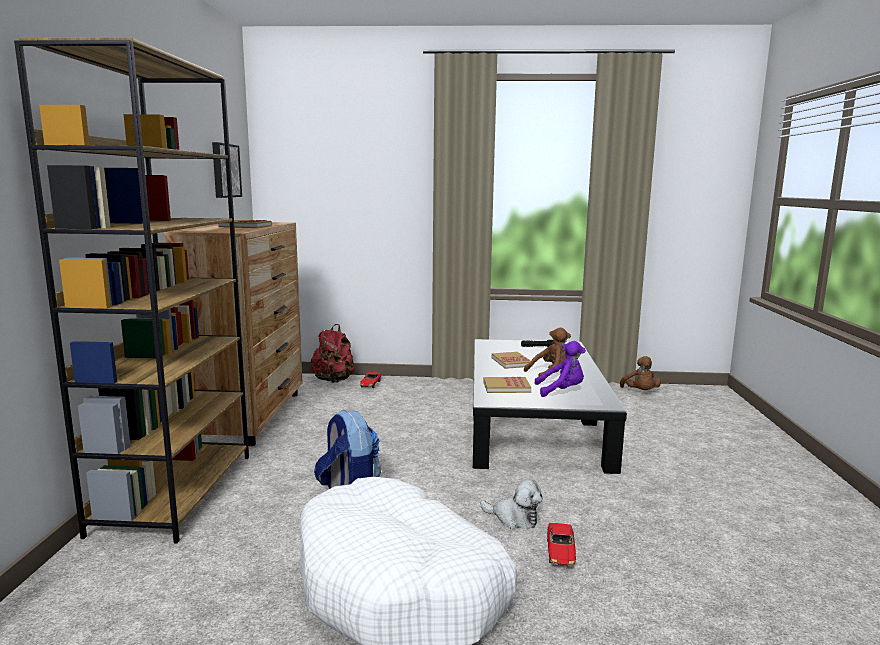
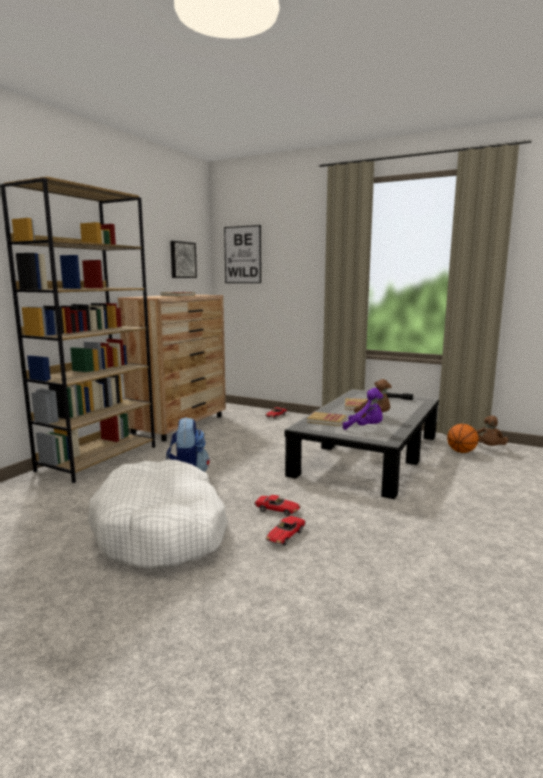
camera: 25 degrees right, 0 degrees up
(304, 164) = (242, 255): none -> picture
(334, 381) = (253, 411): red backpack -> none
(514, 518) = (277, 510): plush toy -> toy car
(620, 401) = (461, 452): none -> basketball

